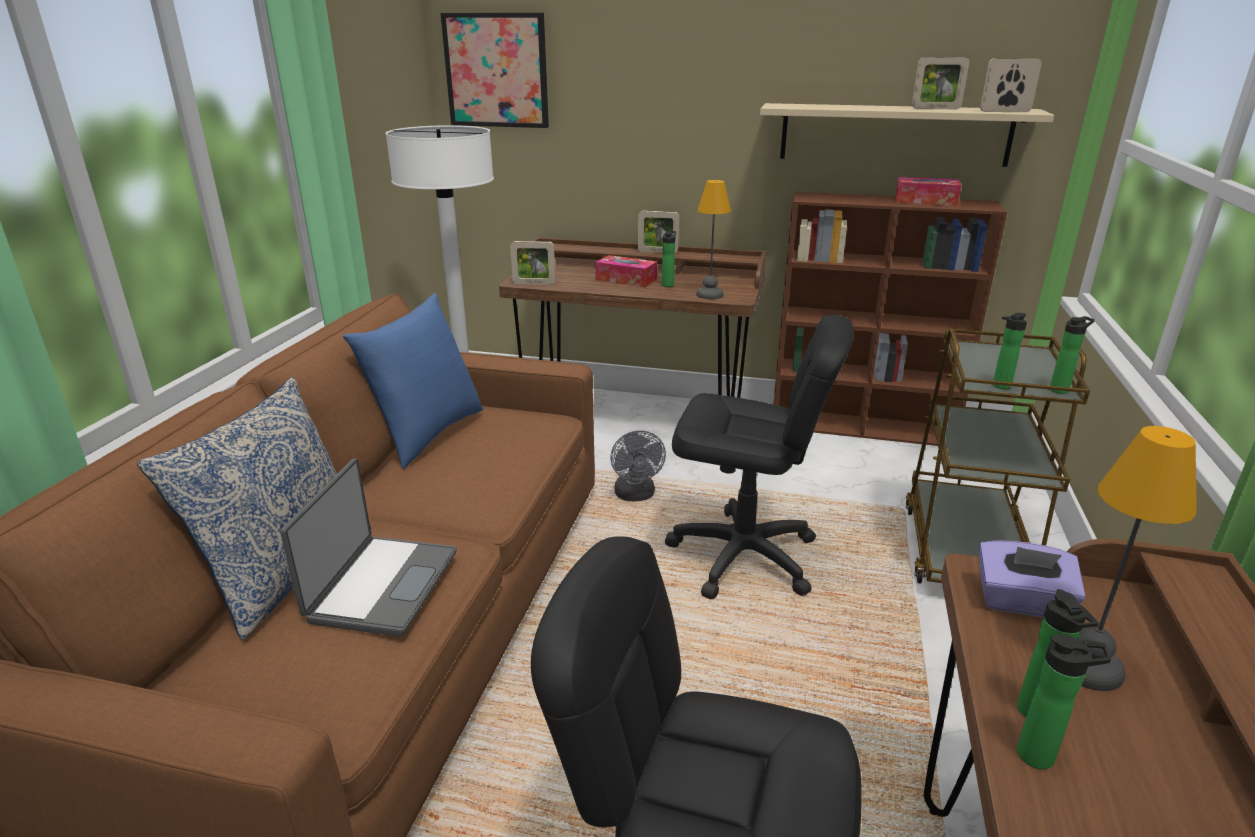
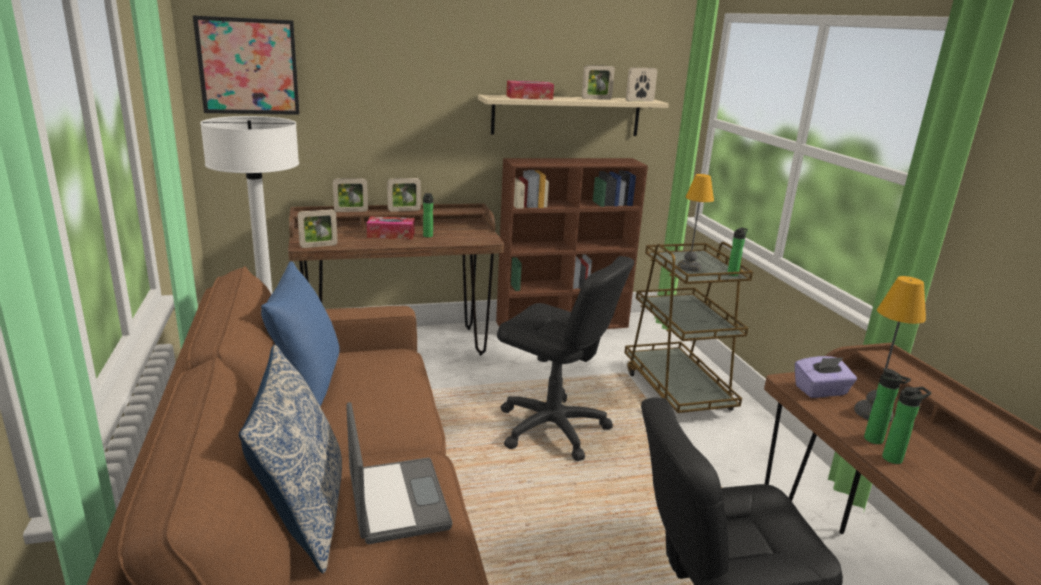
camera: 30 degrees left, 5 degrees down
(597, 247) = (351, 211): none -> picture frame
(636, 496) = (445, 405): grey fan -> none
(709, 295) = (466, 240): table lamp -> table lamp (689, 267)
(743, 556) = (552, 428): black office chair -> black office chair turned 45 degrees clockwise
(925, 201) = (593, 160): tissue box -> tissue box (529, 97)
(999, 386) = (702, 277): bottle -> none

